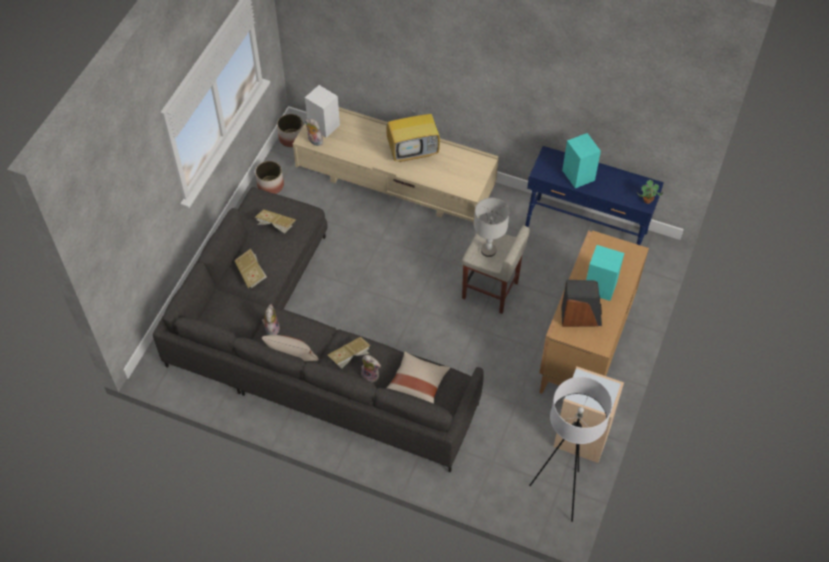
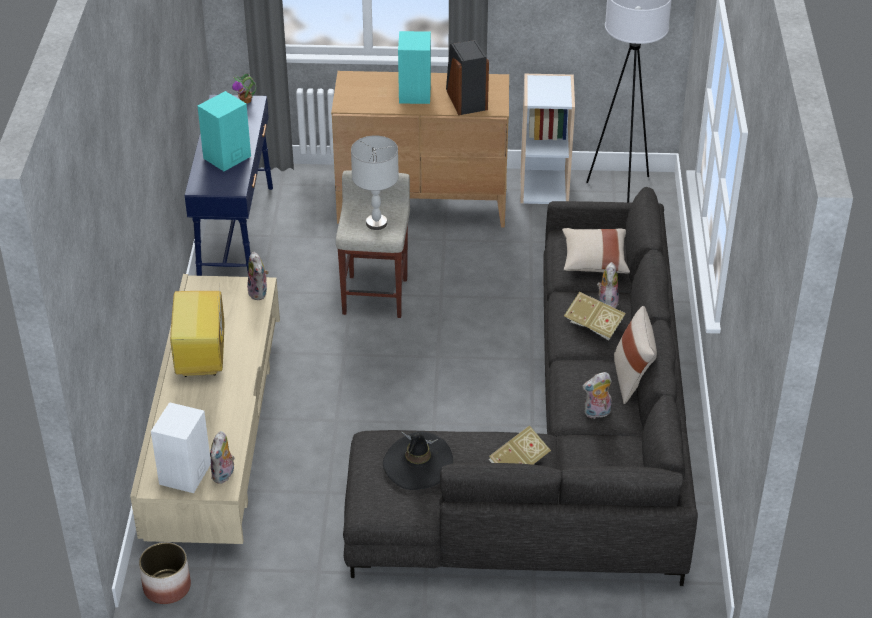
camera: 110 degrees left, 15 degrees down
(270, 185) = (282, 580): planter -> none
(276, 226) = (418, 464): book -> black hat
(414, 151) = (202, 359): television -> television turned 150 degrees counterclockwise
(464, 190) = (259, 293): none -> plush toy

